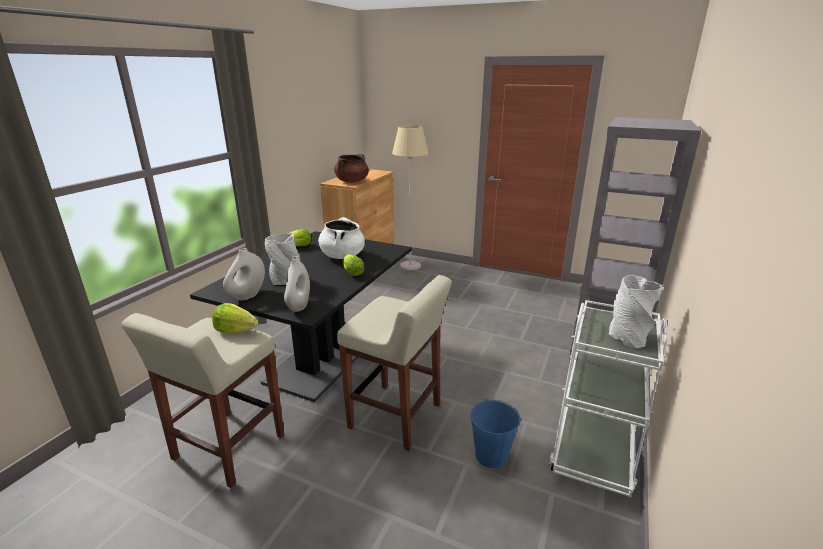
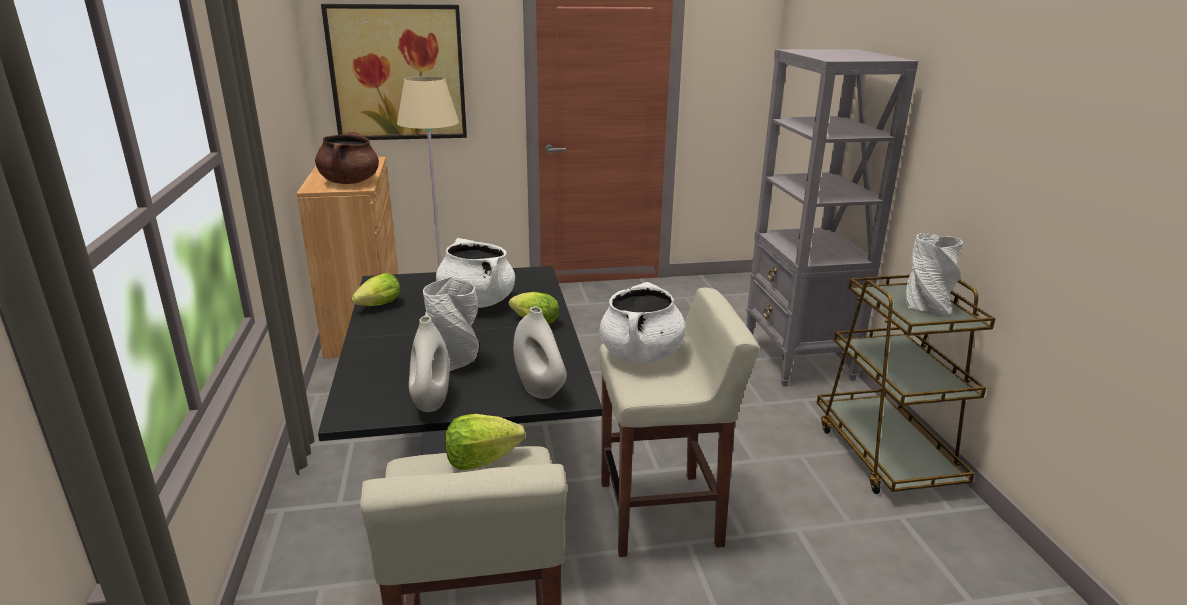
camera: 35 degrees left, 0 degrees up
(387, 308) = (641, 355): none -> white cooking pot
(407, 123) = (398, 73): none -> picture
(491, 455) = (808, 507): blue bucket -> none
(593, 448) = (885, 454): white cart -> brown cart

